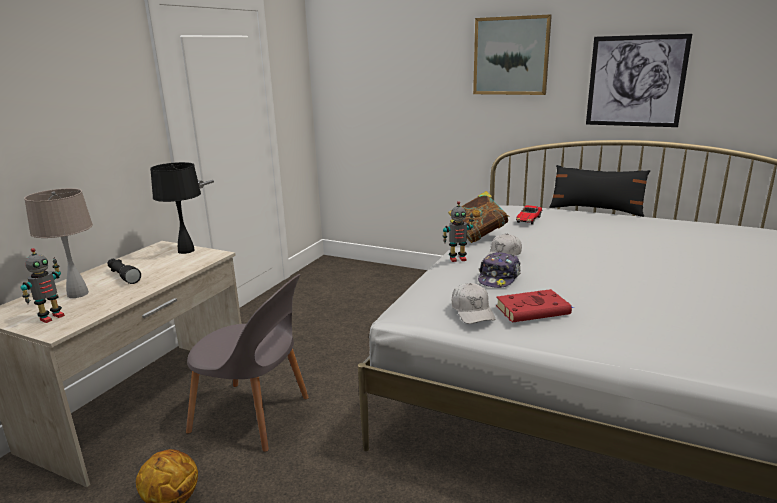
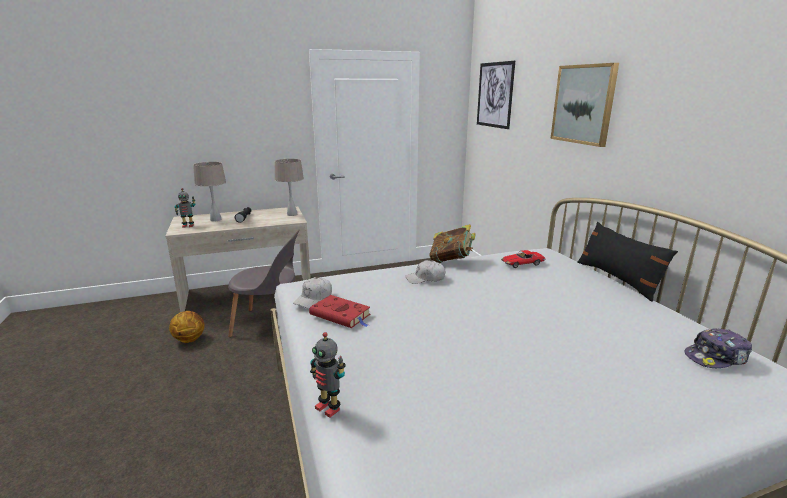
camera: 45 degrees right, 0 degrees up
(186, 250) = (292, 214): black table lamp -> beige table lamp
(254, 416) = (270, 324): grey chair -> grey chair turned 60 degrees counterclockwise
(457, 259) = (395, 269): toy robot -> toy robot (329, 408)
(499, 278) = (381, 289): cap -> cap (716, 357)
(636, 81) = (687, 143): picture -> picture (495, 95)

